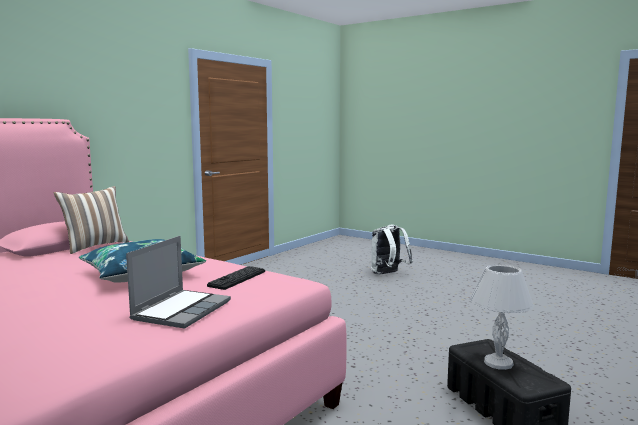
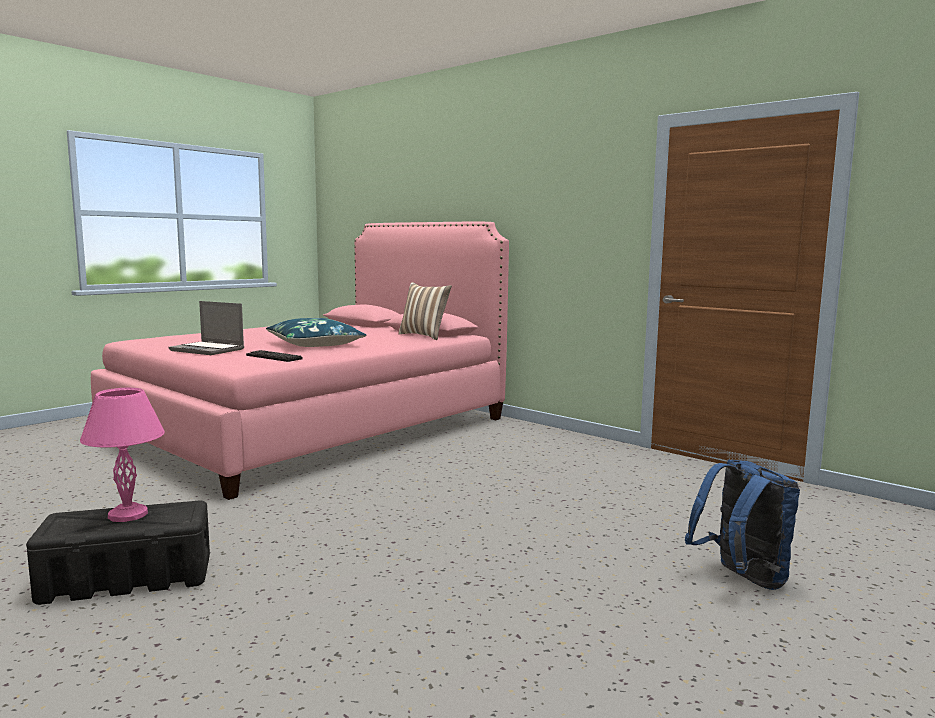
camera: 95 degrees right, 0 degrees up
(388, 274) = (741, 579): white backpack -> blue backpack
(497, 362) = (129, 514): white table lamp -> pink table lamp

